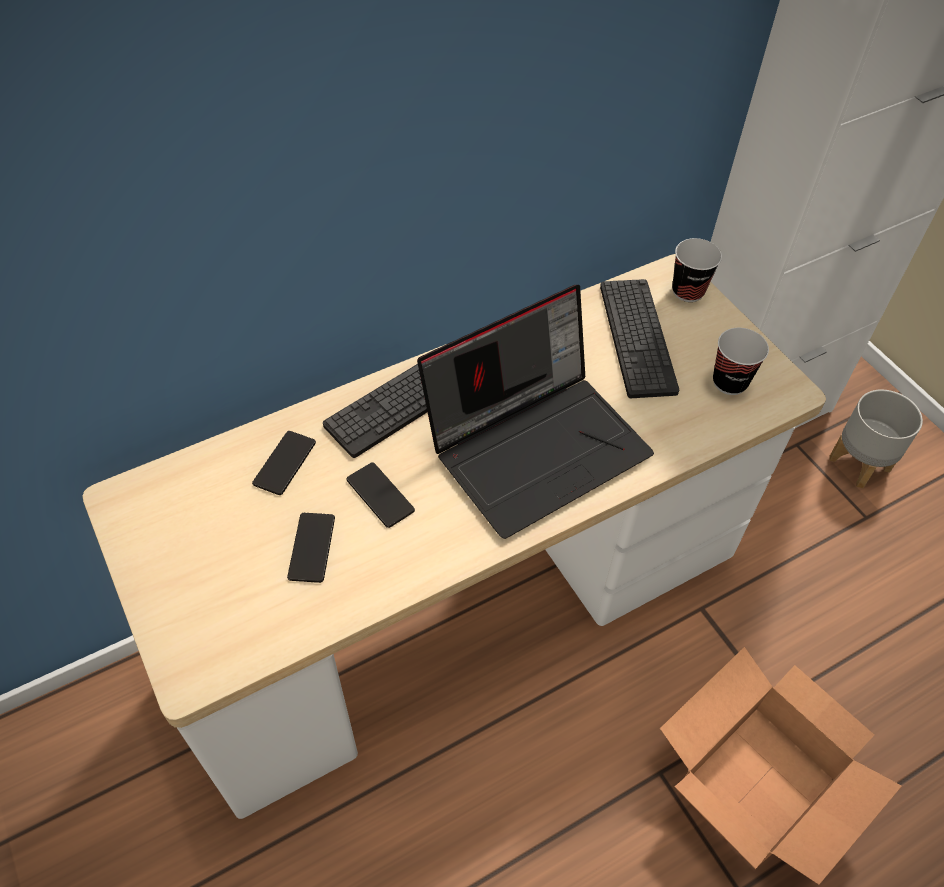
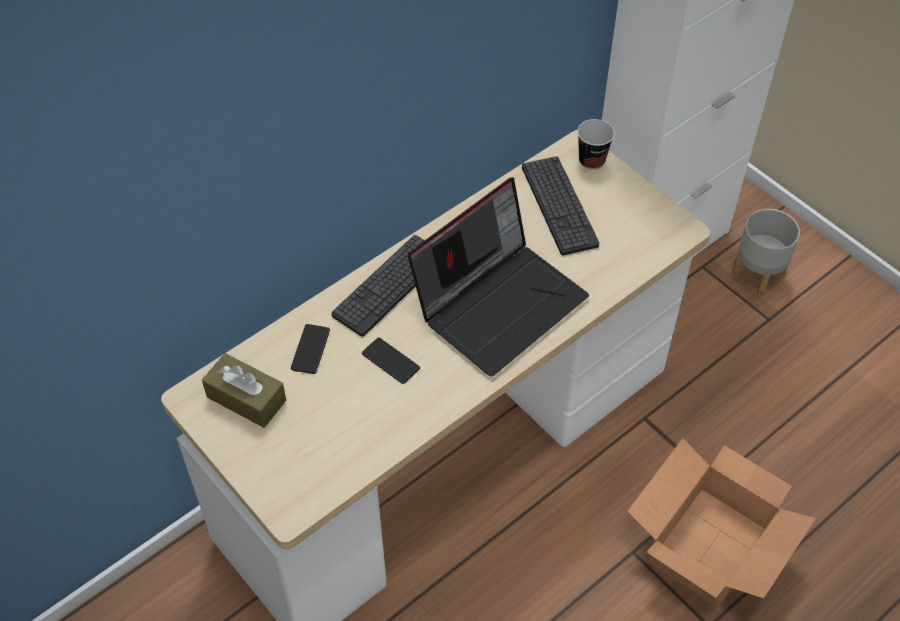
camera: 10 degrees left, 0 degrees up
(186, 512) = (246, 398): none -> brown tissue box
(312, 547) = (350, 408): phone -> none
(729, 382) = (636, 230): cup -> none

